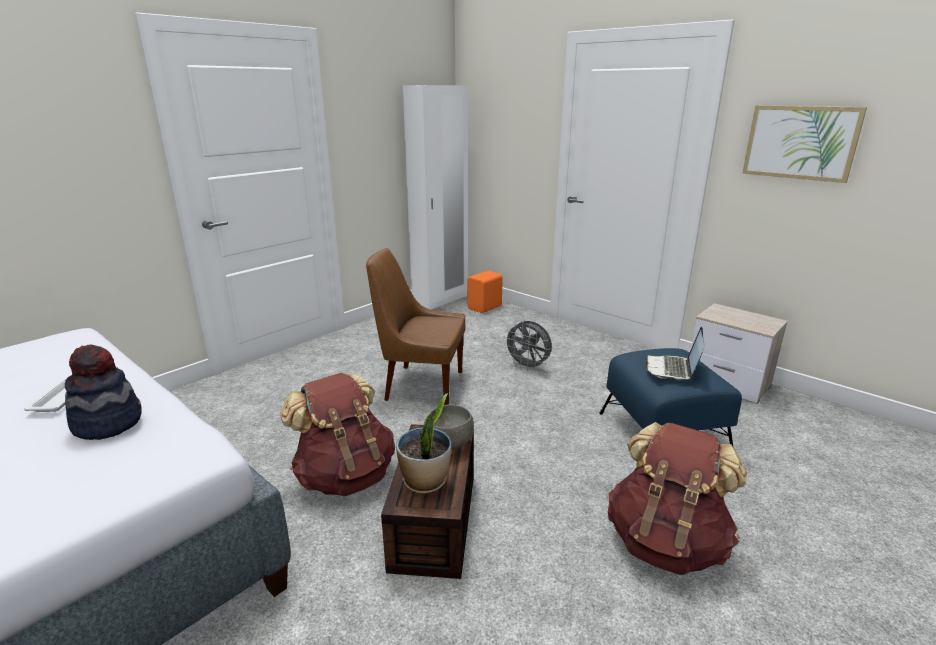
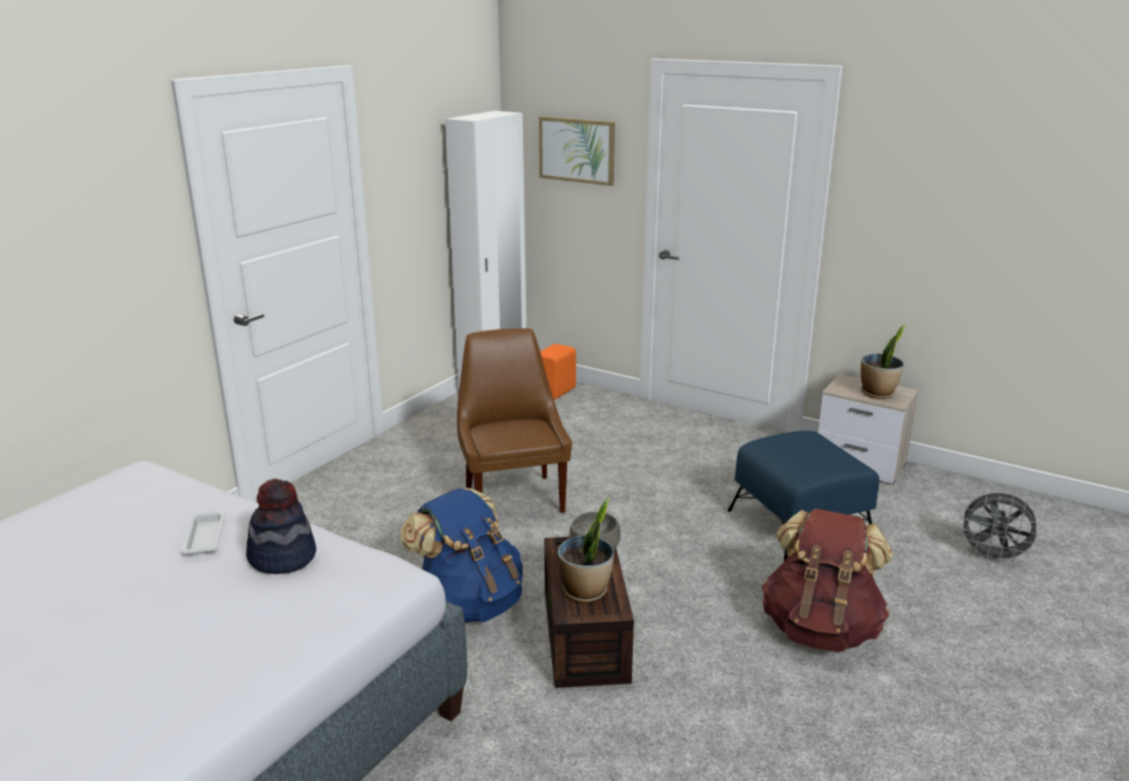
camera: 10 degrees left, 0 degrees up
(345, 476) = (469, 604): brown backpack -> blue backpack
(421, 385) = (513, 497): brown chair -> brown chair turned 75 degrees clockwise
(528, 366) = (632, 464): grey fan -> grey fan (993, 557)
(672, 369) = (807, 454): laptop -> none
(748, 321) = (878, 393): none -> potted plant
(800, 142) = (918, 199): picture -> picture (577, 150)

